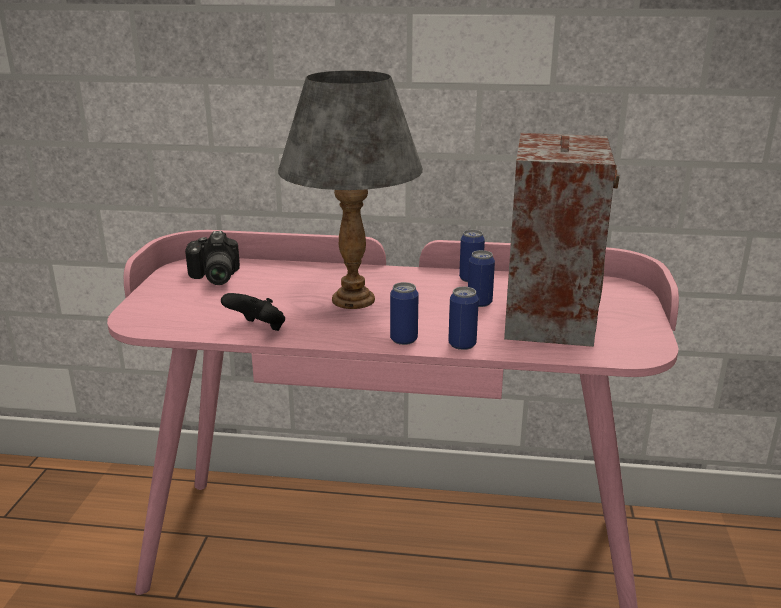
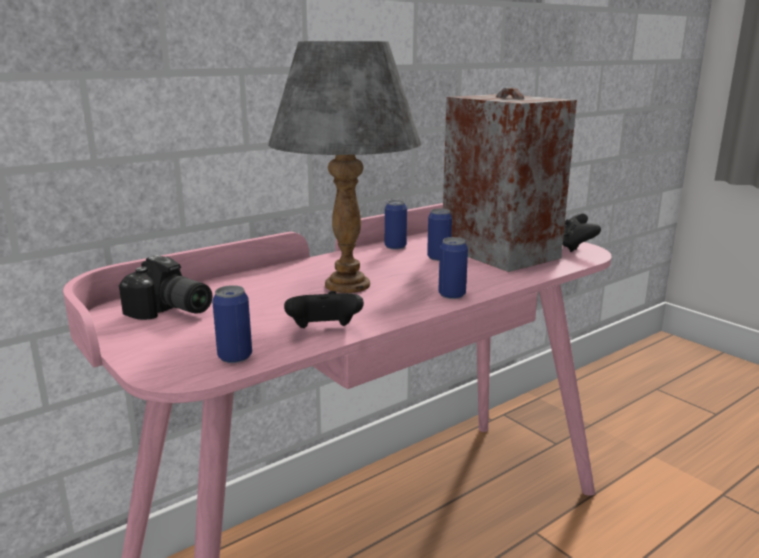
camera: 45 degrees left, 5 degrees down
(462, 344) = (494, 283): can -> can (235, 357)
(641, 341) = (574, 247): none -> black game controller

